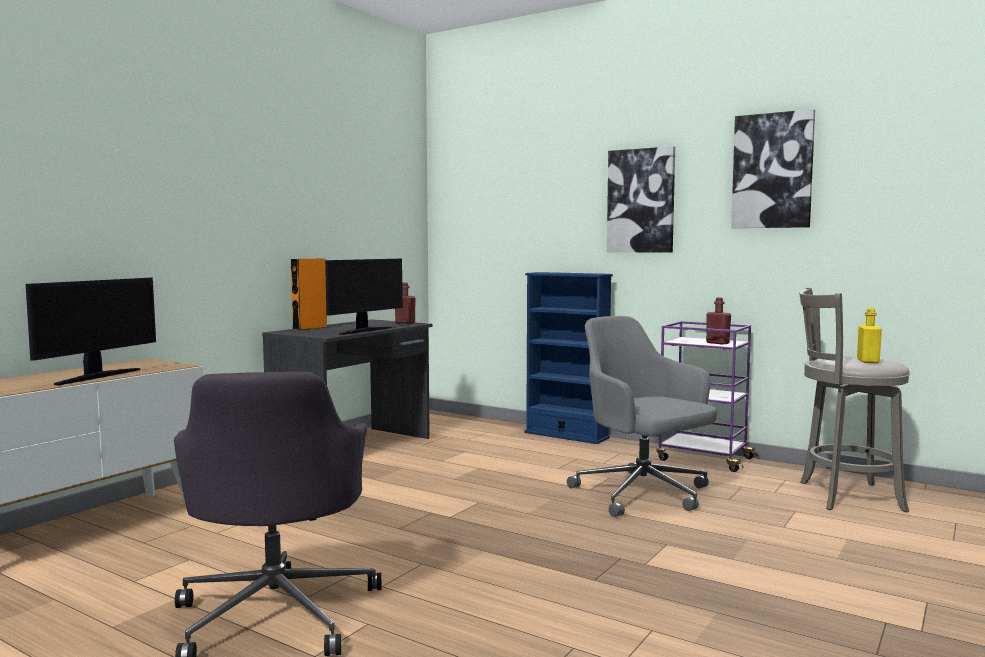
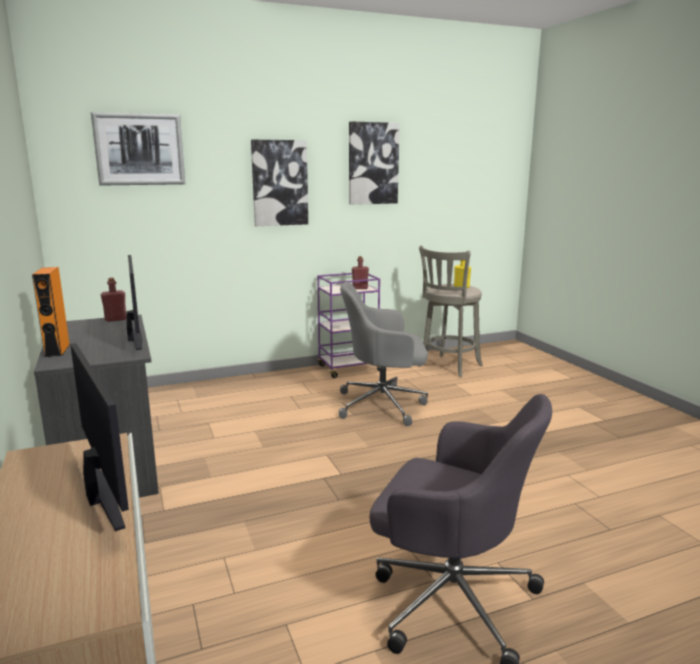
camera: 55 degrees left, 10 degrees up
(505, 170) = (139, 149): none -> picture
(566, 435) = (237, 381): blue bookcase -> none

